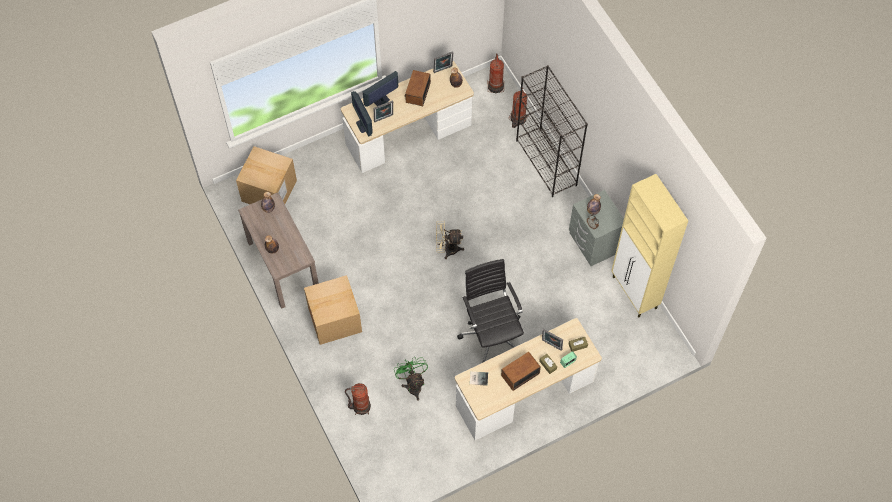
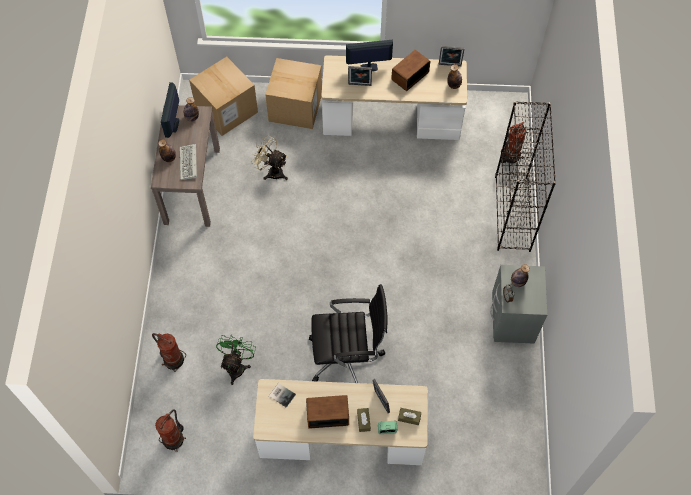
camera: 30 degrees right, 0 degrees up
(291, 246) = (189, 163): none -> keyboard
(334, 319) = (205, 261): cardboard box -> cardboard box (295, 107)
(362, 126) = (334, 82): monitor -> monitor (173, 125)
(447, 249) = (357, 249): beige fan -> beige fan (272, 171)
(491, 334) = (347, 357): black office chair -> black office chair turned 75 degrees clockwise
(496, 86) = (508, 114): fire extinguisher -> fire extinguisher (174, 439)
(634, 293) = (524, 395): beige cabinet -> none

